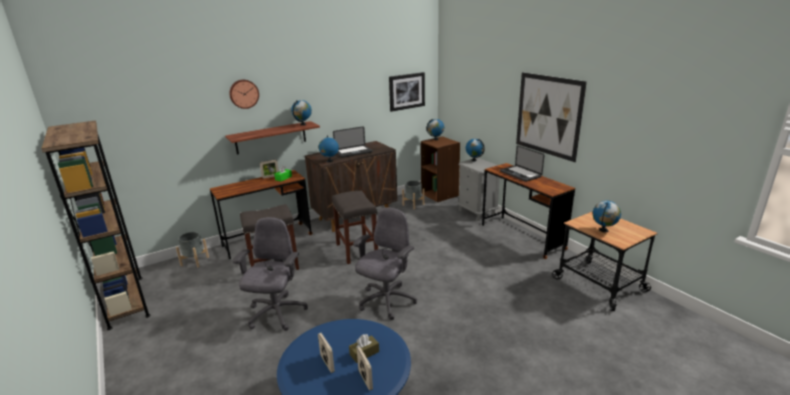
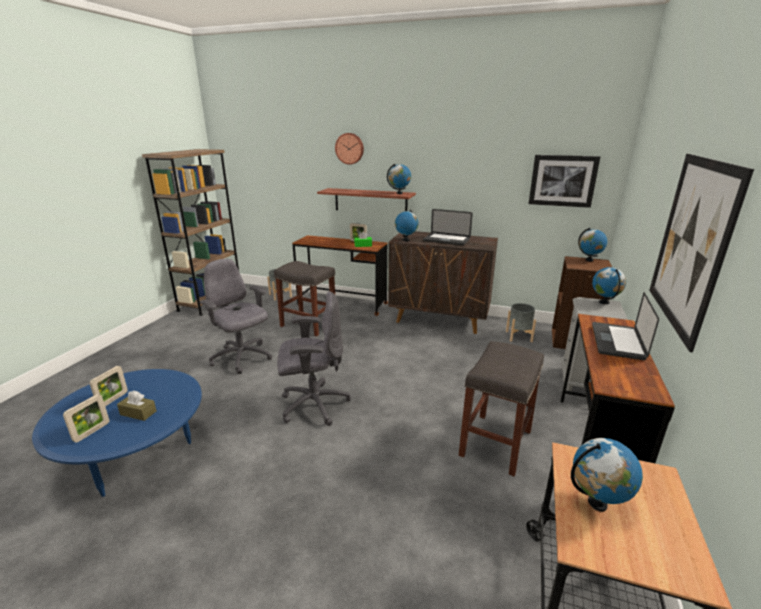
camera: 50 degrees right, 0 degrees up
(276, 314) = (242, 358): grey office chair -> grey office chair turned 105 degrees counterclockwise
(356, 250) = (382, 347): grey stool -> grey stool (495, 442)

